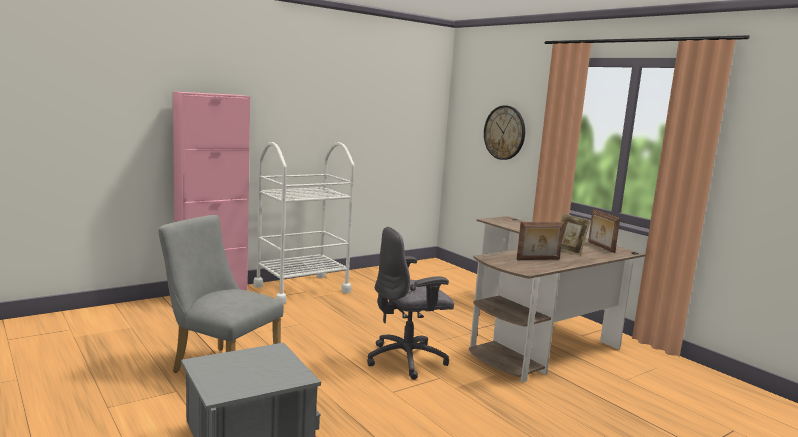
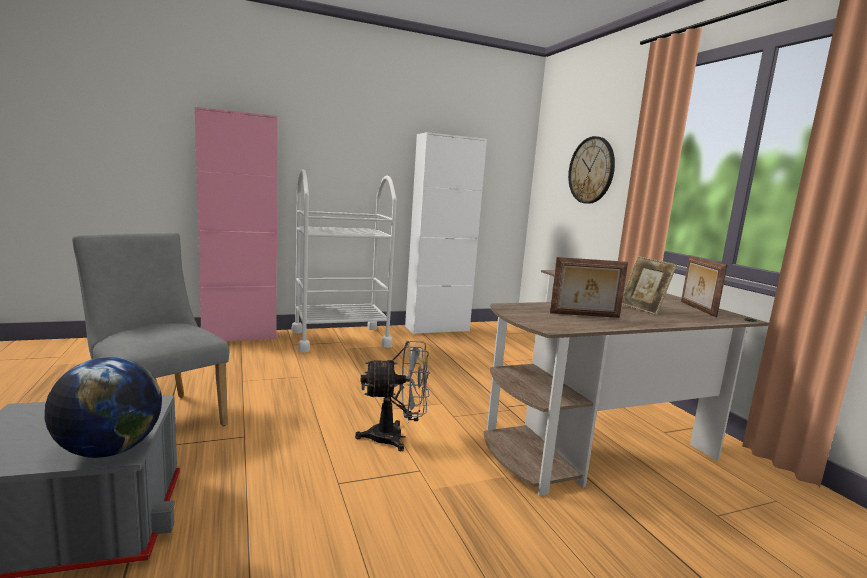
camera: 15 degrees right, 0 degrees up
(292, 377) = (109, 450): none -> globe
(376, 272) = (437, 329): none -> white cabinet
(407, 360) = (395, 437): grey office chair -> grey fan

